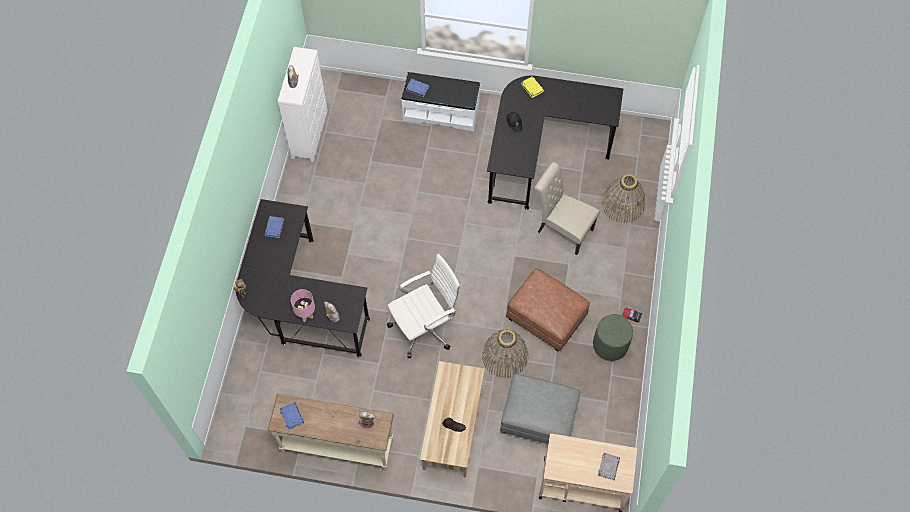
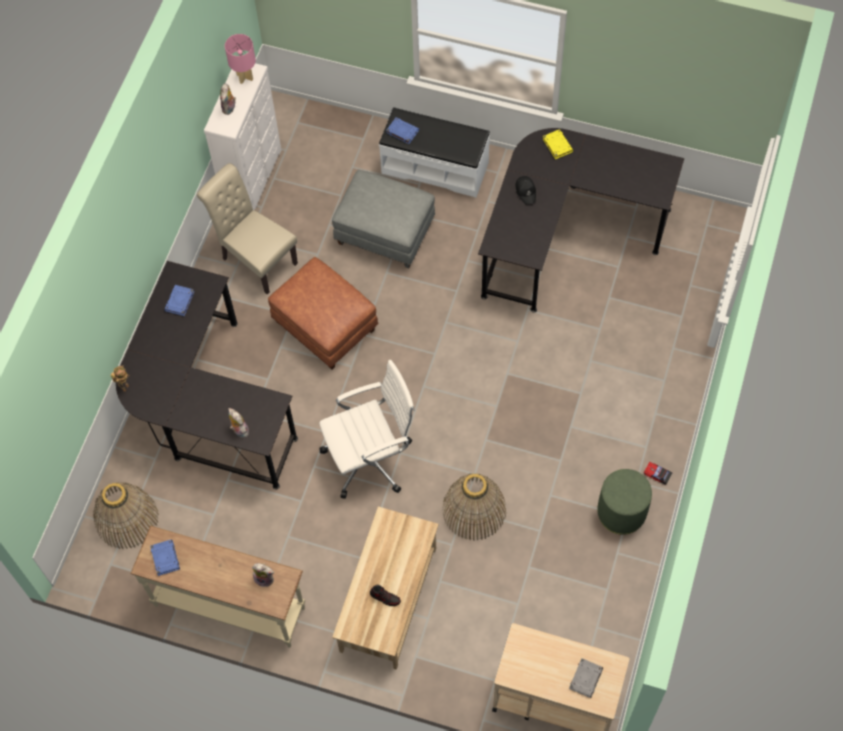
camera: 10 degrees right, 0 degrees up
(306, 315) = (205, 425): pink table lamp -> pink table lamp (245, 77)
(537, 419) = (506, 601): grey ottoman -> grey ottoman (384, 233)
(546, 318) = (539, 465): brown ottoman -> brown ottoman (326, 326)
(562, 229) = (578, 344): beige chair -> beige chair (255, 259)
(622, 204) = (667, 318): basket -> basket (126, 519)

